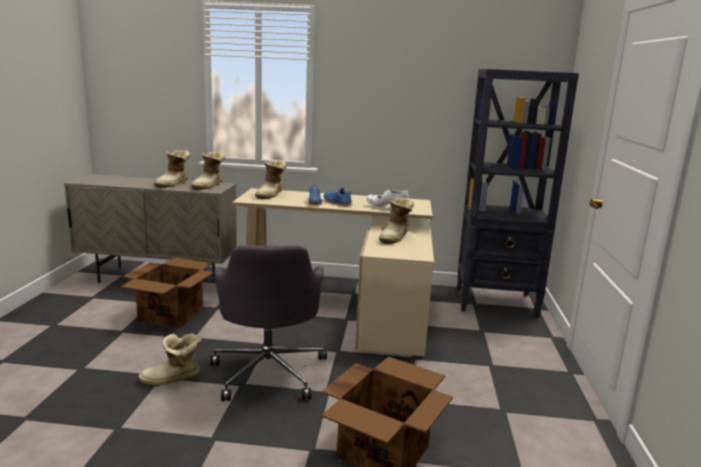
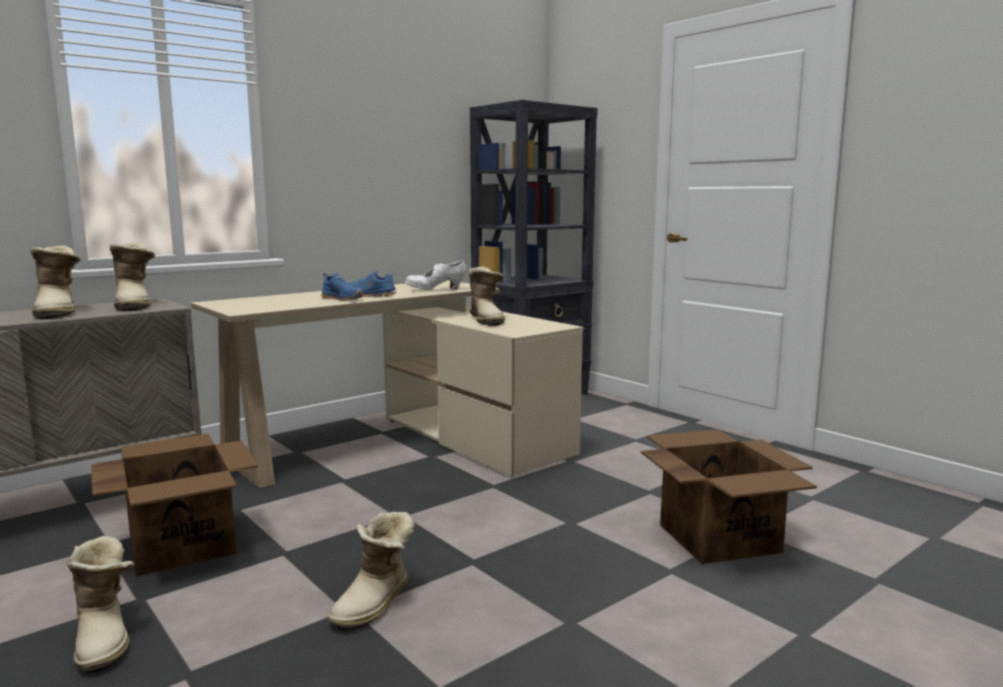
camera: 45 degrees left, 5 degrees down
(269, 371) = (471, 535): grey office chair -> none
(271, 195) = (255, 302): boot -> boot (106, 638)

